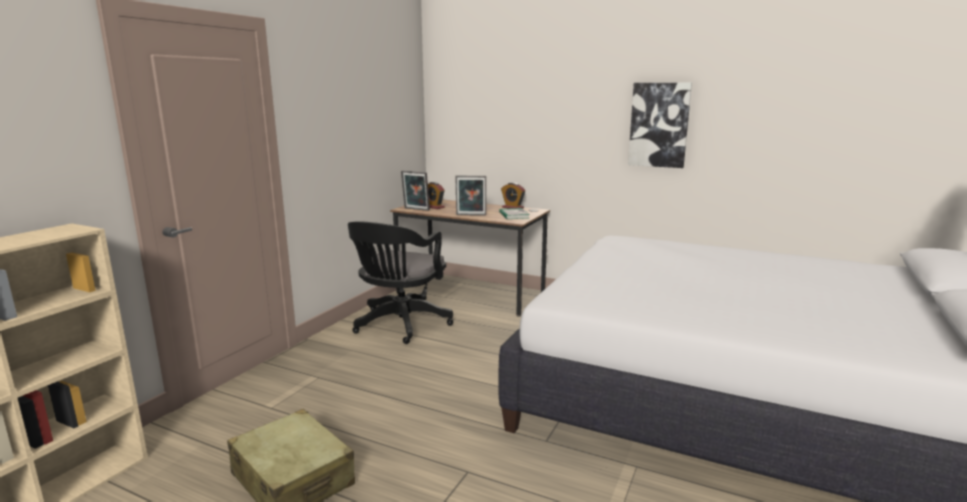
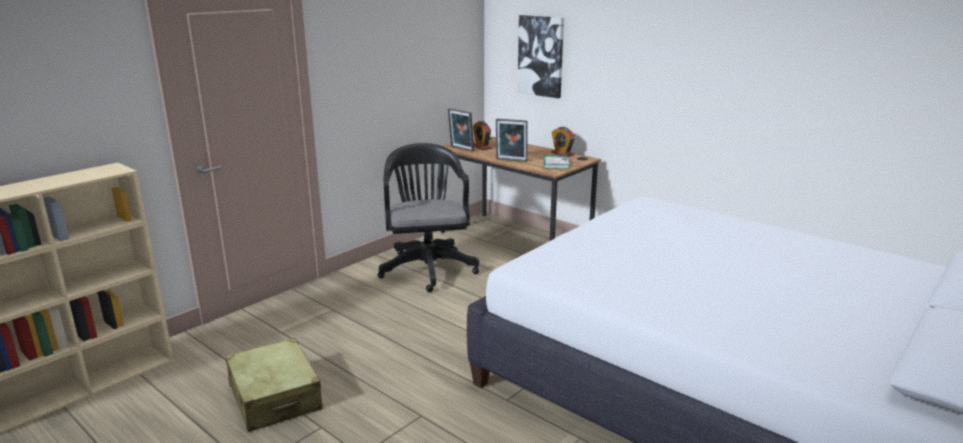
camera: 15 degrees right, 5 degrees up
(400, 325) = (427, 267): black office chair -> black office chair turned 135 degrees clockwise
(659, 125) = (719, 75): picture -> picture (541, 56)

